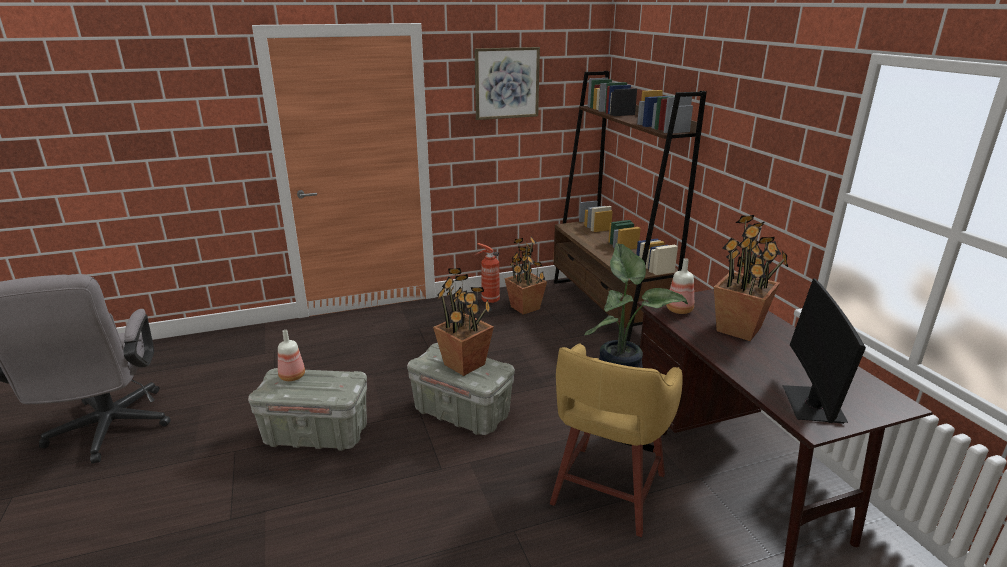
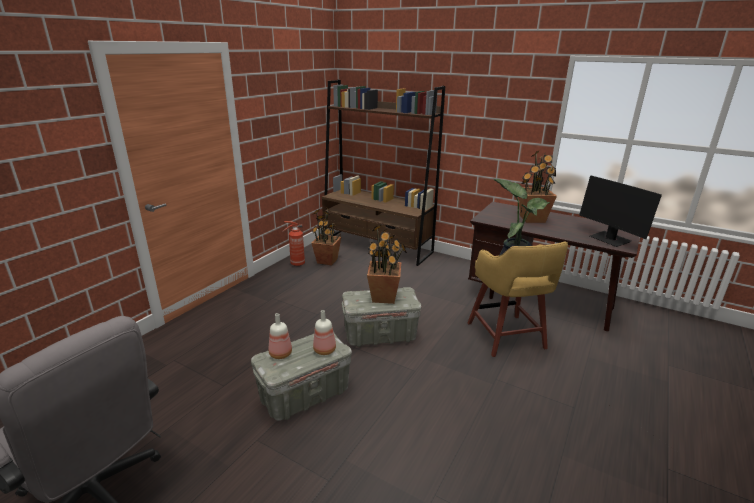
camera: 40 degrees left, 0 degrees up
(506, 83) = (284, 91): picture -> none
(680, 310) = (495, 218): bottle -> bottle (325, 350)

